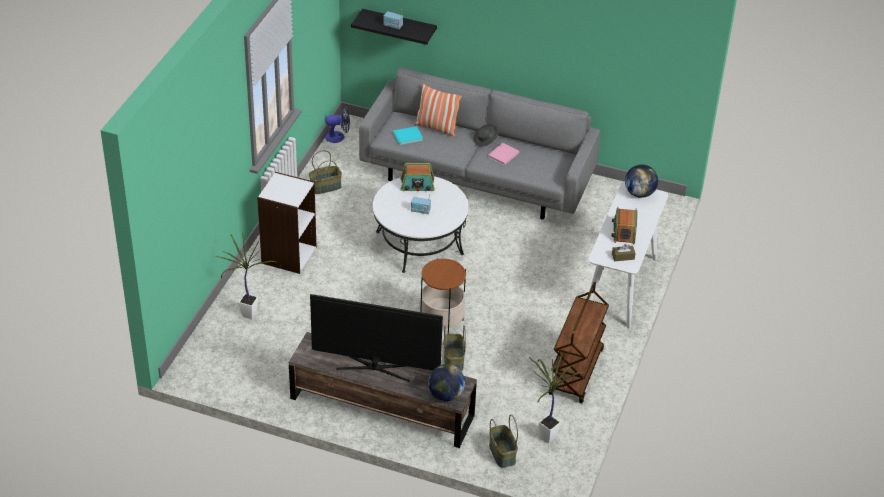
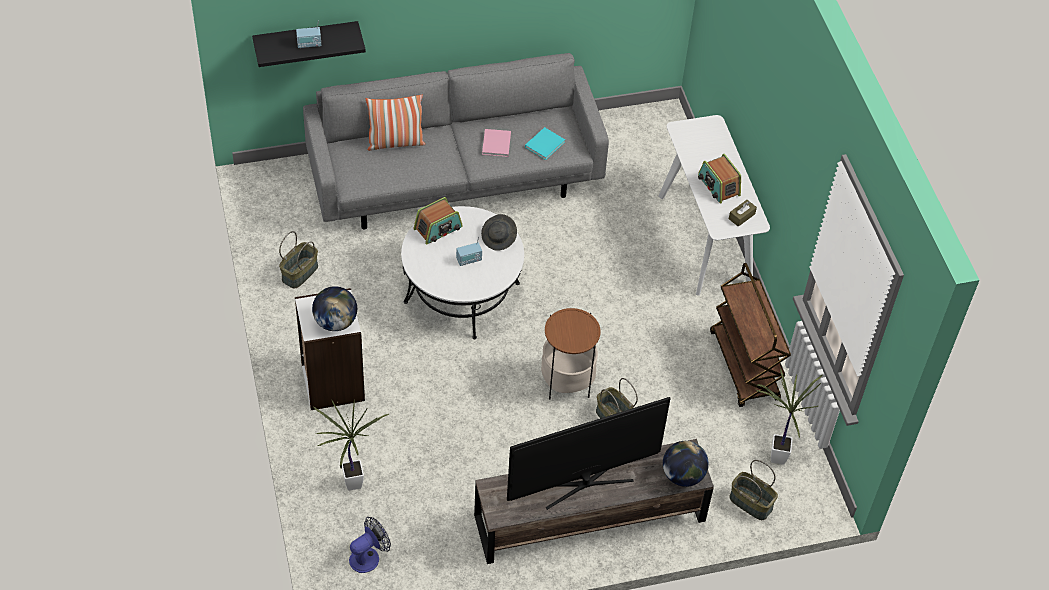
camera: 35 degrees left, 10 degrees up
(338, 137) = (259, 199): fan -> fan (369, 556)
(408, 136) = (375, 169): turquoise book -> turquoise book (545, 144)
(485, 140) = (462, 134): grey hat -> grey hat (499, 238)
(639, 193) = (694, 129): globe -> globe (335, 322)

